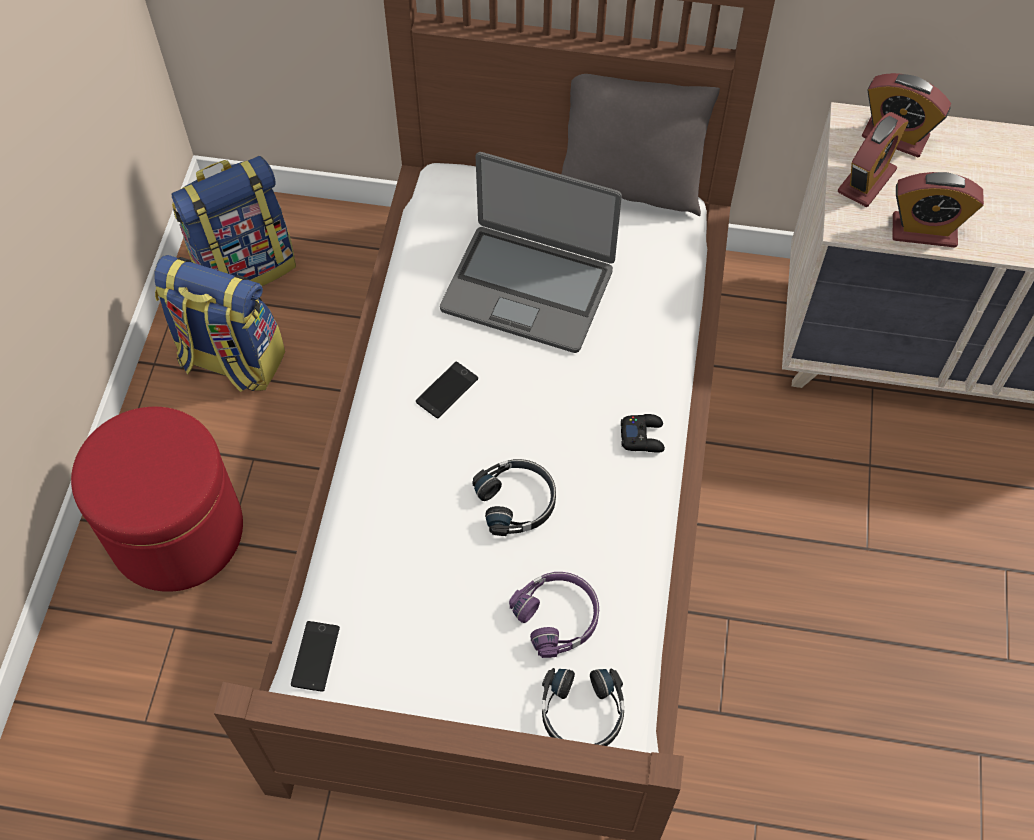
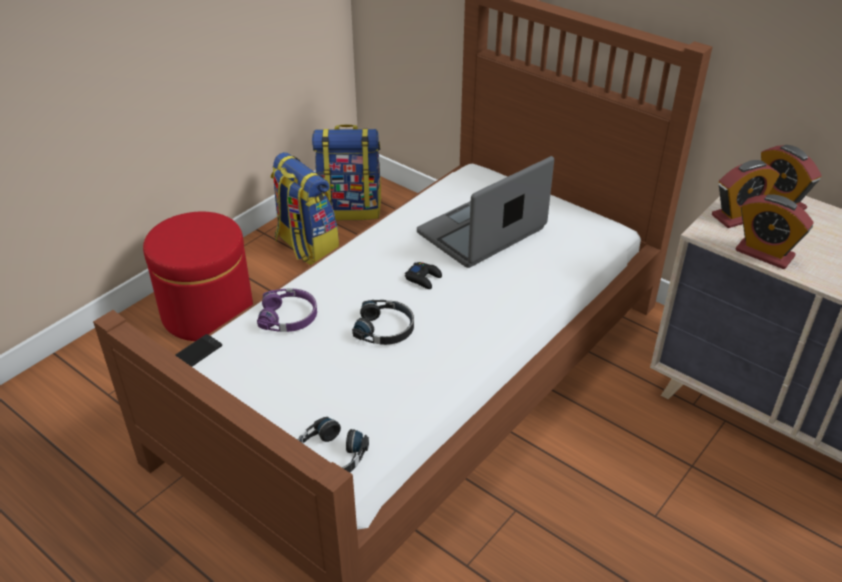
camera: 30 degrees right, 20 degrees down
(447, 390) = (389, 261): phone -> none
(528, 288) = (482, 232): laptop -> laptop turned 90 degrees clockwise
(558, 616) = (360, 398): purple headphones -> purple headphones (289, 317)
(630, 186) = (591, 209): grey pillow -> none
(642, 436) = (496, 329): black game controller -> black game controller (423, 278)

